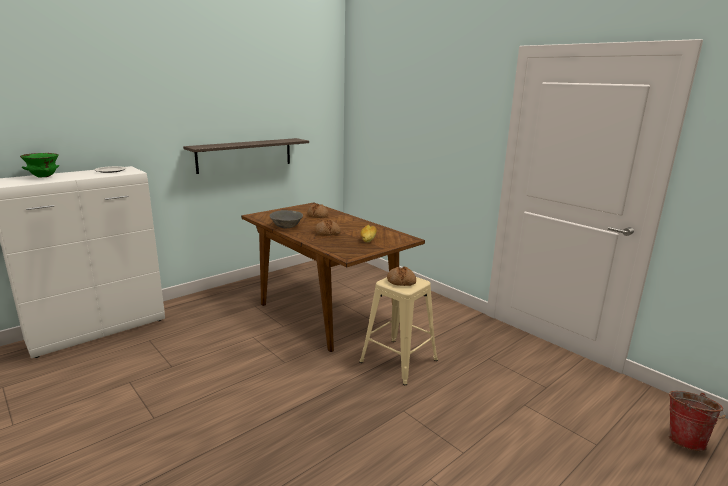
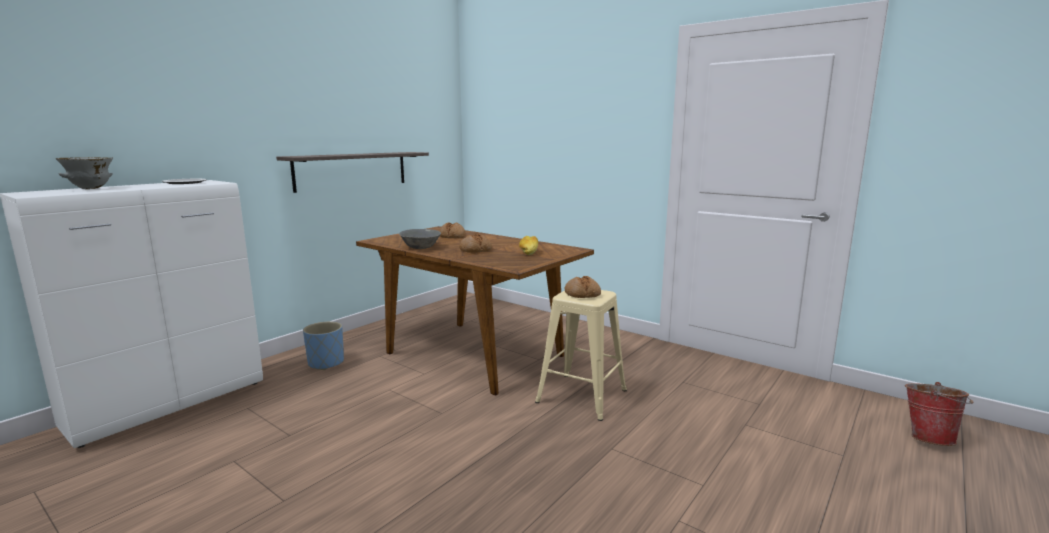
camera: 10 degrees left, 5 degrees down
(43, 177) = (90, 189): green bowl -> grey bowl
(214, 308) = (326, 363): none -> blue planter

